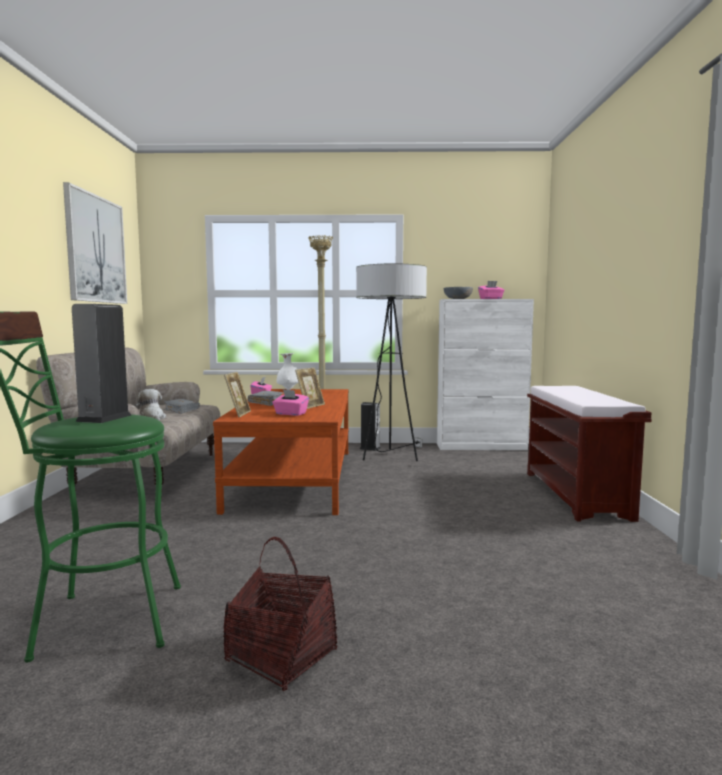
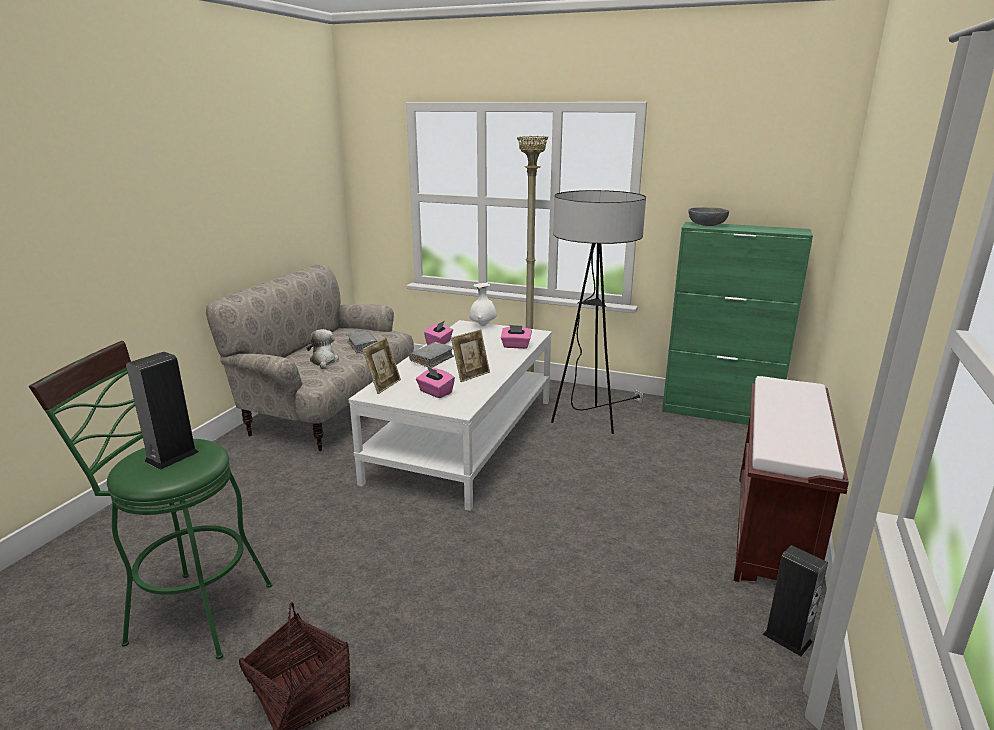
camera: 20 degrees right, 15 degrees up
(96, 249) = (277, 164): picture -> none
(295, 478) = (465, 438): brown coffee table -> white coffee table
(370, 448) = (579, 396): speaker -> speaker (787, 638)
(481, 447) = (719, 413): white cabinet -> green cabinet
(491, 299) = (752, 229): pink tissue box -> pink tissue box (516, 346)

